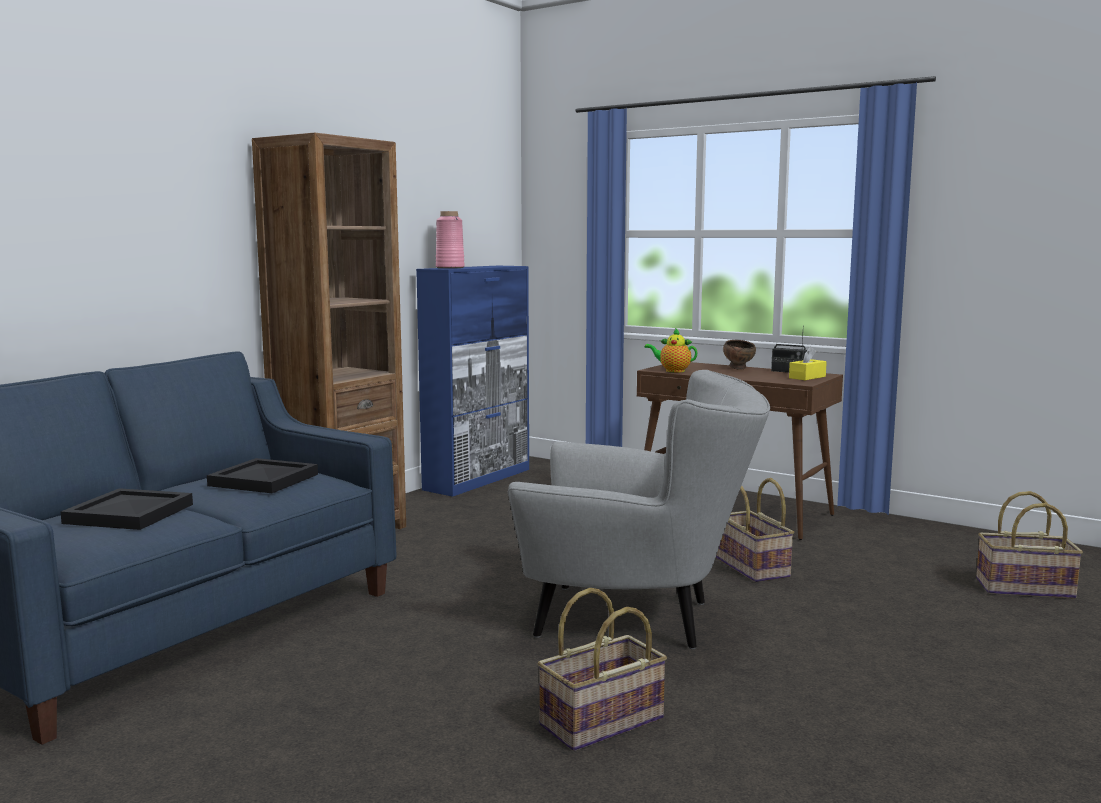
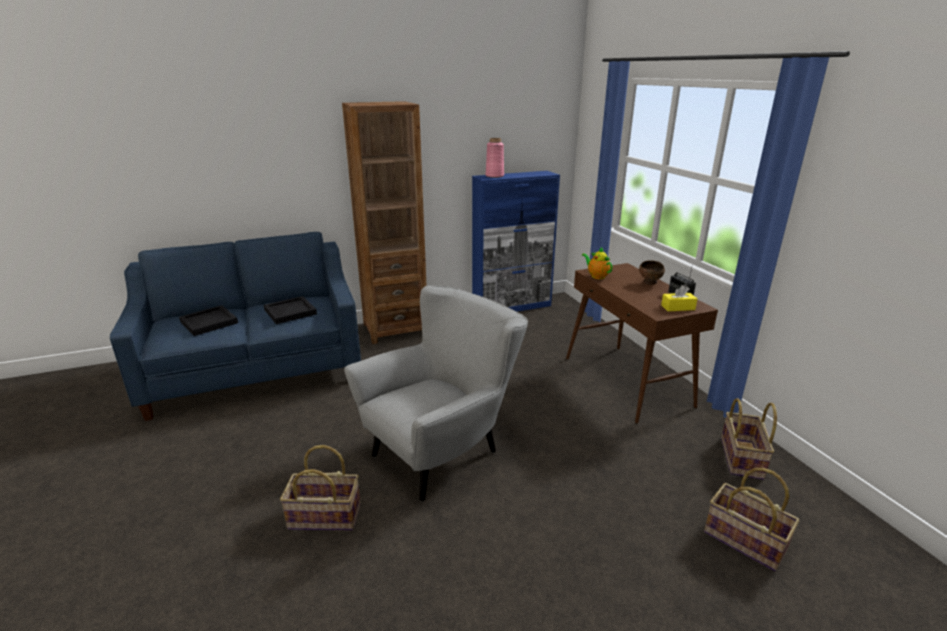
camera: 35 degrees right, 15 degrees up
(638, 619) = (443, 450): grey armchair -> grey armchair turned 90 degrees counterclockwise
(752, 567) = (568, 435): basket -> basket (742, 458)

